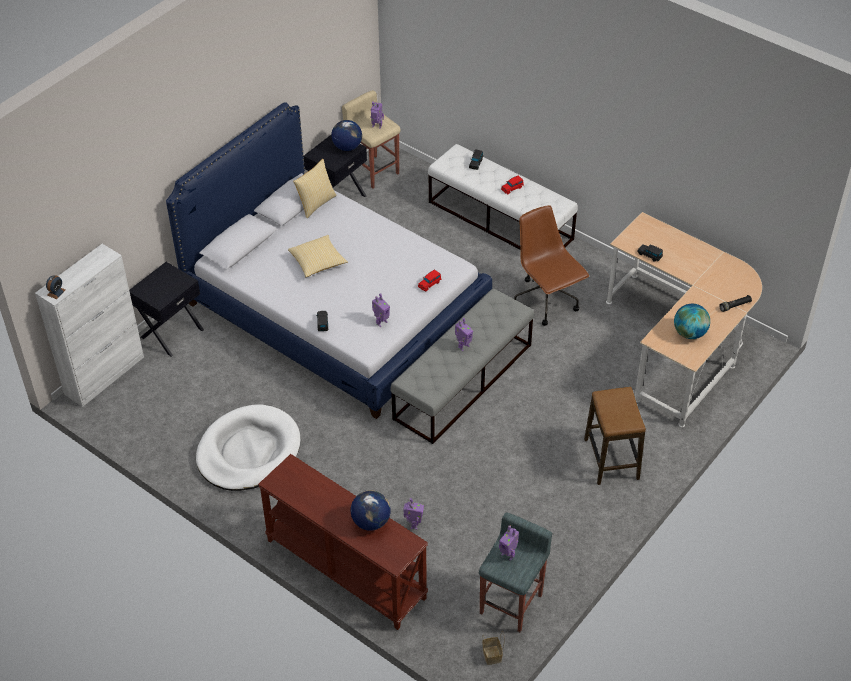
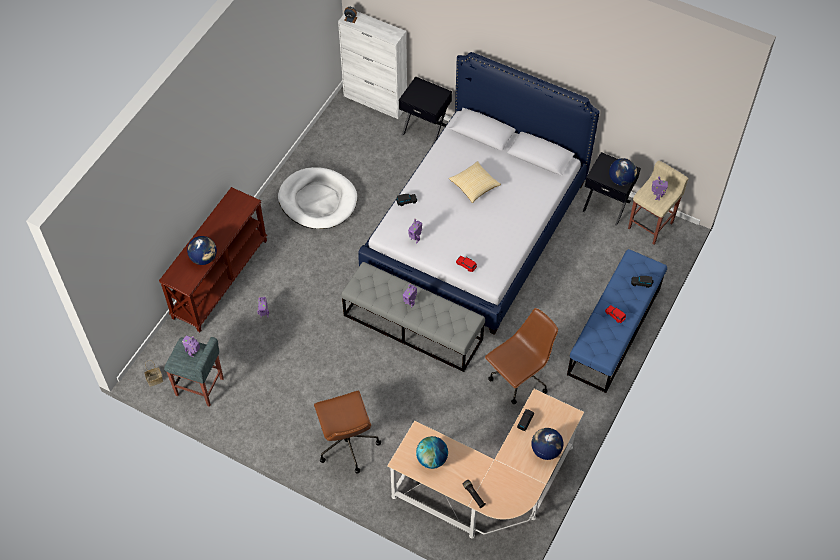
camera: 80 degrees right, 10 degrees up
(315, 203) = (544, 172): pillow -> none
(500, 220) = (614, 331): white bench -> blue bench
(611, 459) = (347, 444): stool -> brown office chair
(685, 245) = (545, 450): none -> globe

